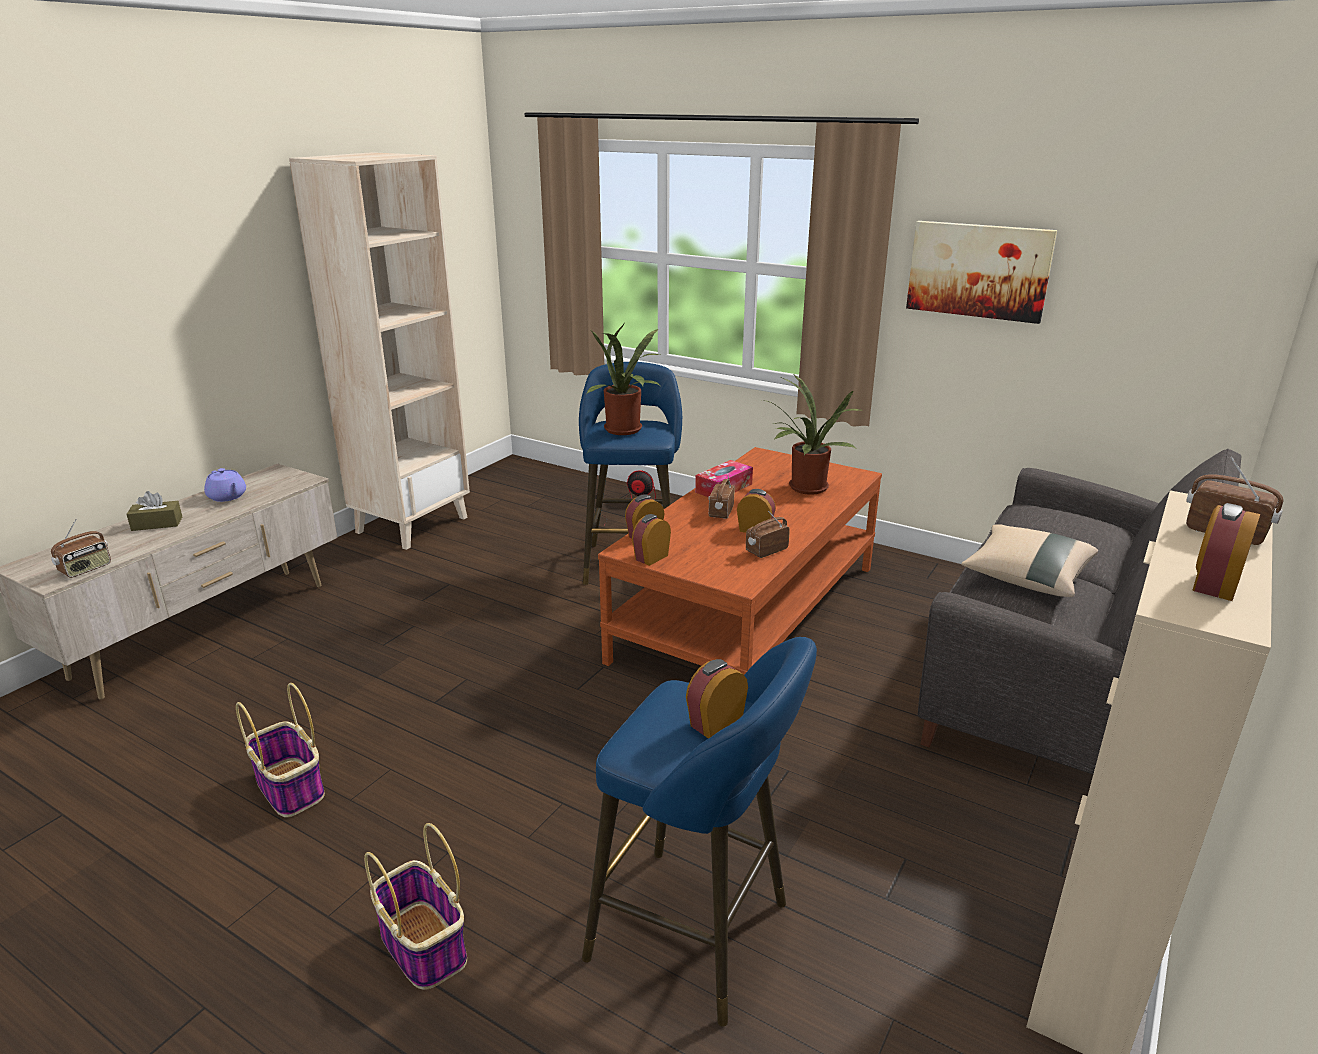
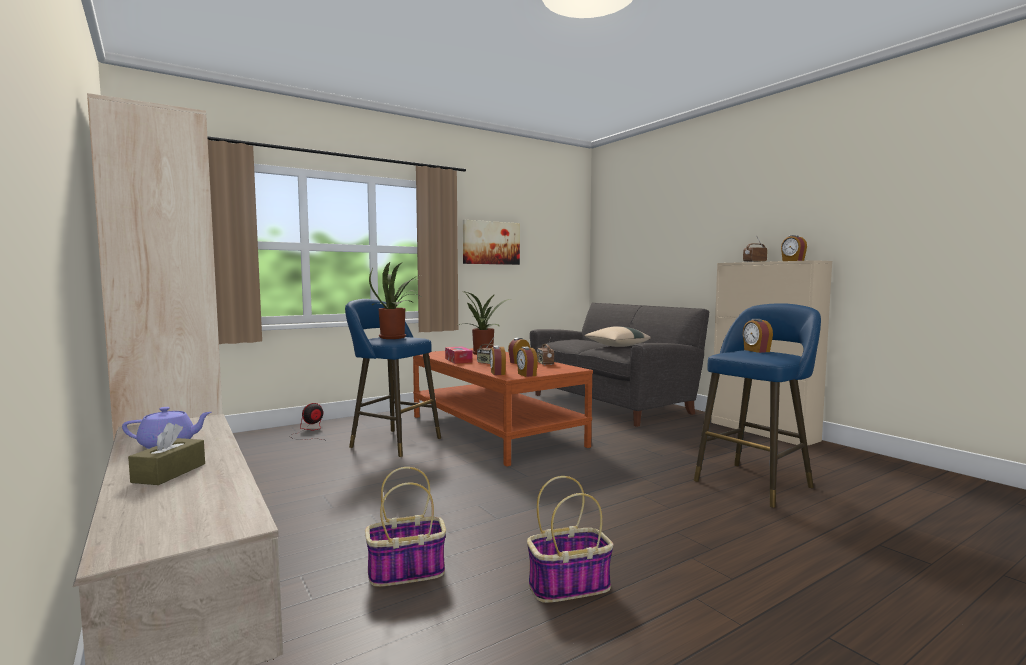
camera: 65 degrees left, 20 degrees down
(86, 569) = (242, 506): radio -> none
(422, 945) = (762, 548): basket -> basket (405, 572)

